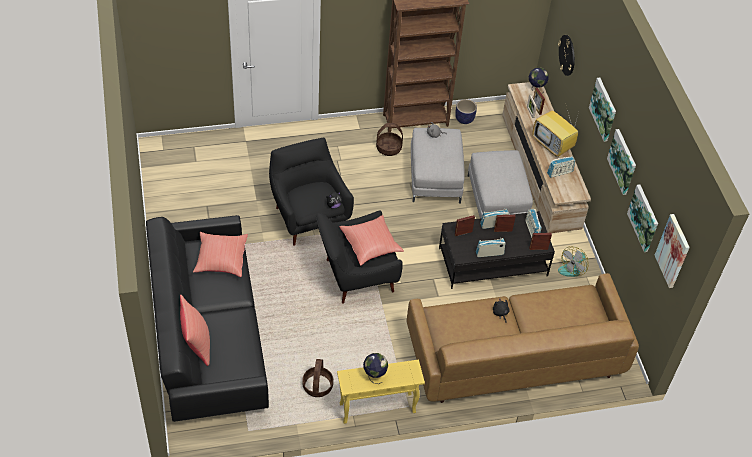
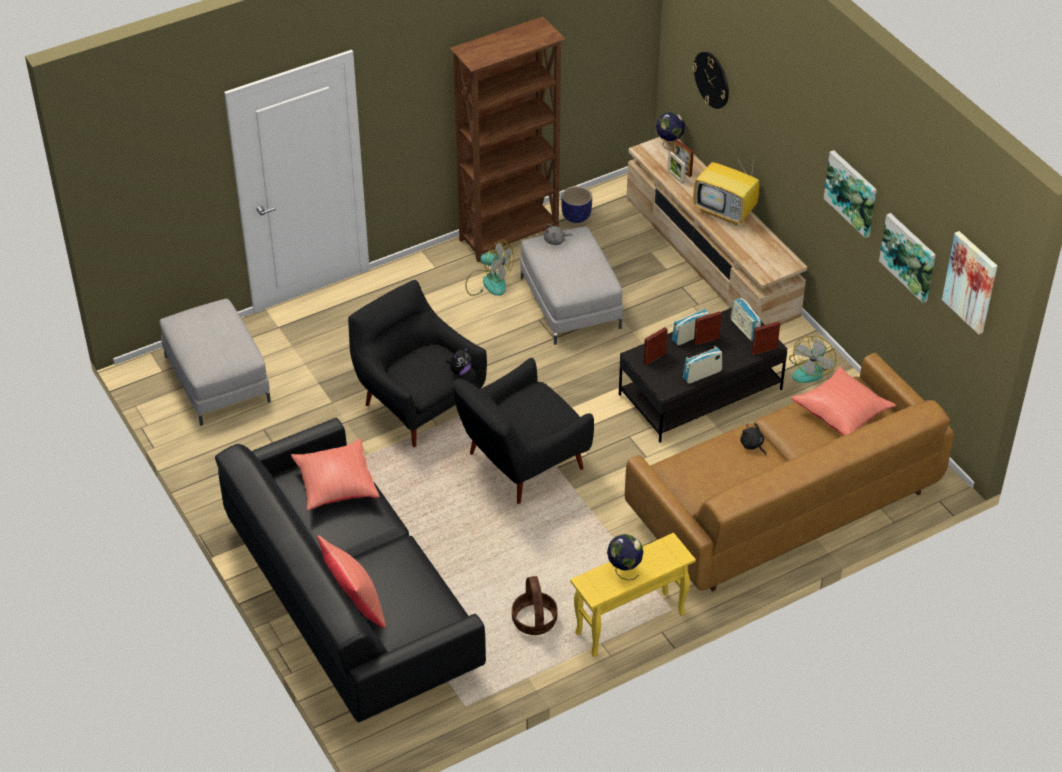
camera: 15 degrees left, 5 degrees down
(371, 246) = (537, 409): red pillow -> red pillow (842, 413)
(389, 148) = (488, 282): basket -> fan
(497, 200) = (670, 310): grey ottoman -> grey ottoman (218, 379)
(559, 173) = (751, 244): radio -> none
(604, 109) = (799, 132): picture -> none

